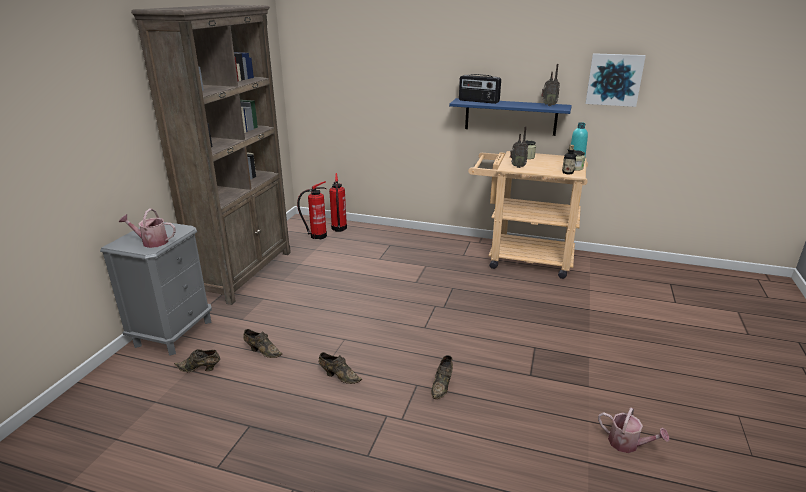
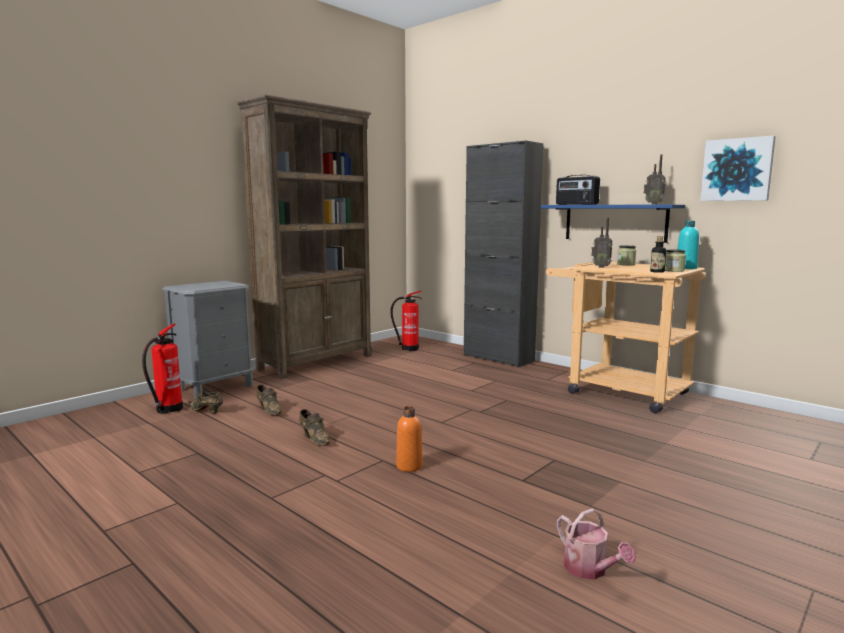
camera: 25 degrees right, 15 degrees down
(151, 242) = (201, 287): watering can -> none
(339, 229) = (435, 347): fire extinguisher -> fire extinguisher (167, 410)
(405, 235) = (498, 358): none -> black cabinet
(442, 385) = (409, 466): brown shoe -> orange bottle

